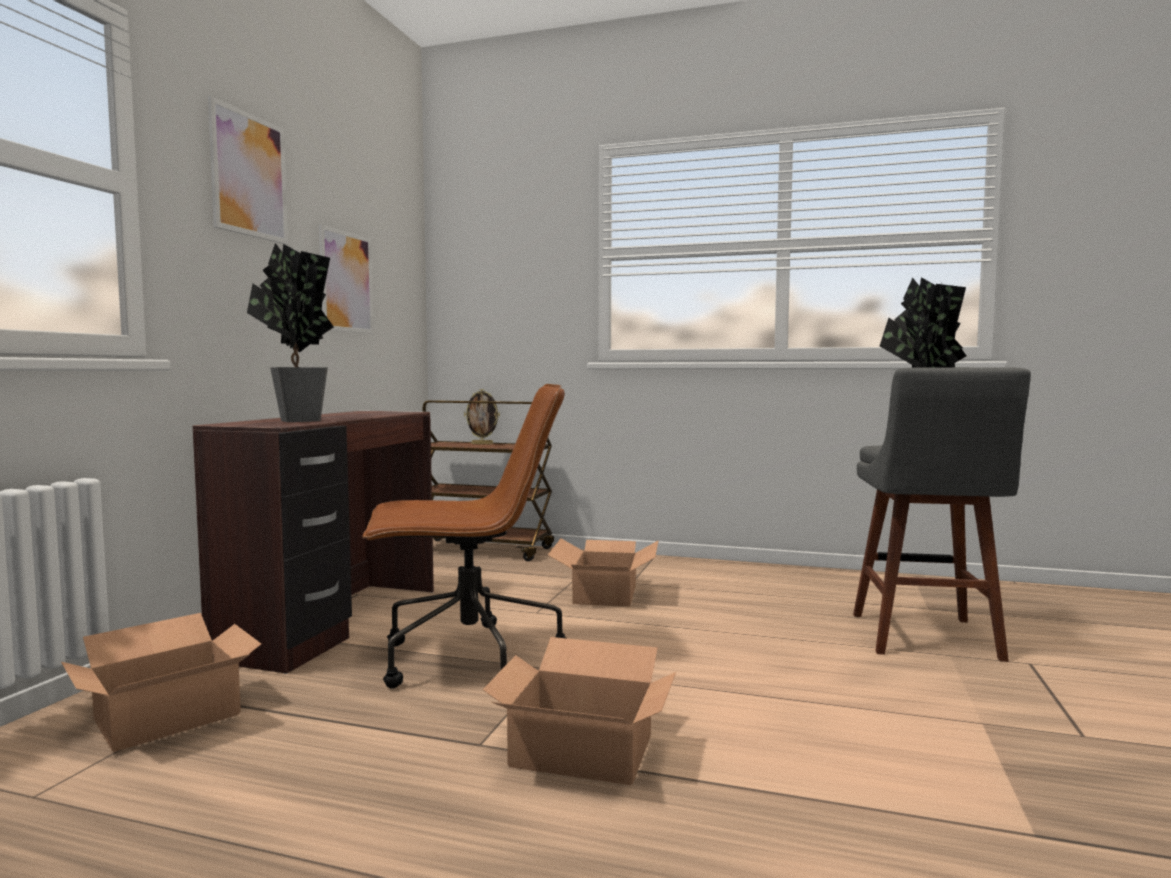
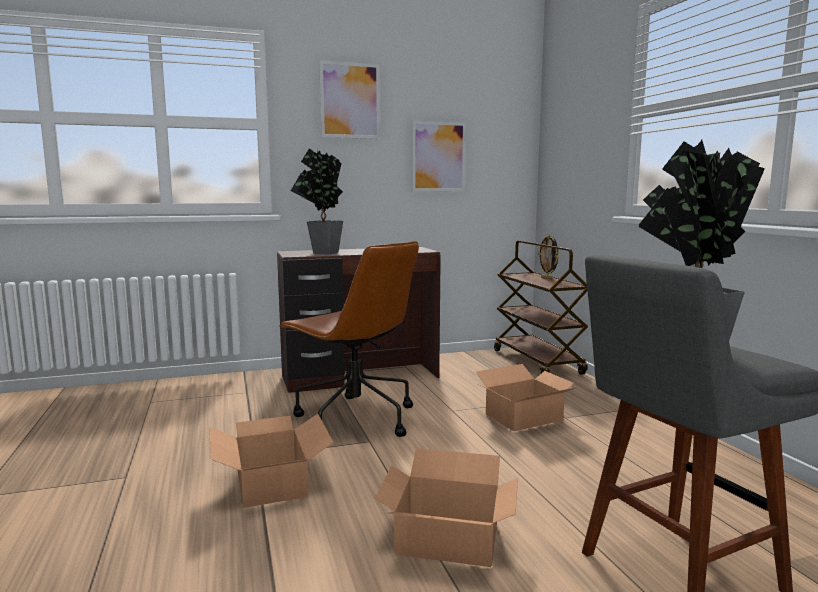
camera: 55 degrees right, 5 degrees up
(166, 716) = (225, 392): cardboard box -> cardboard box (446, 538)

